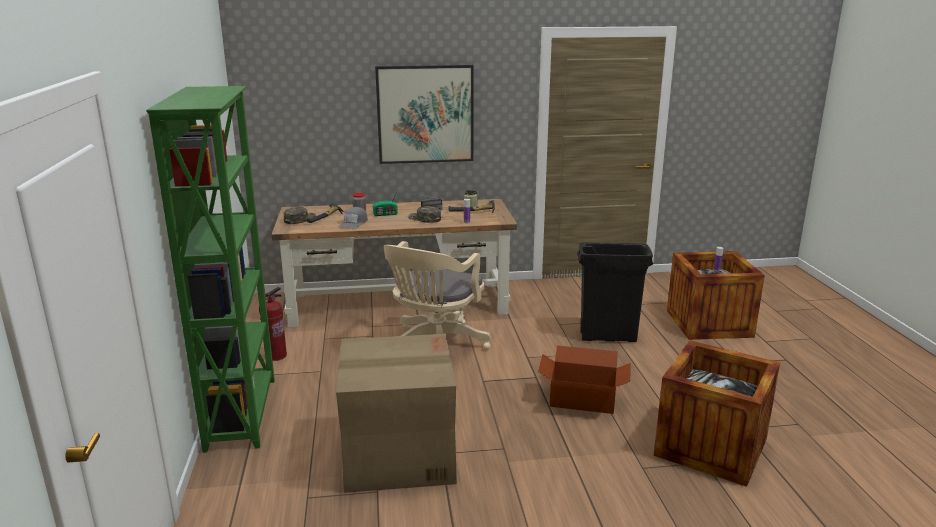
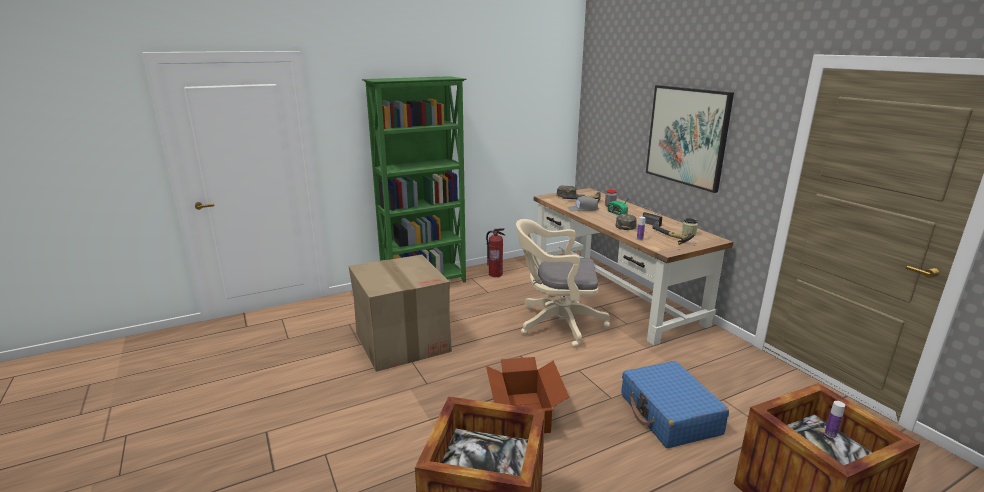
camera: 70 degrees right, 0 degrees up
(608, 337) = (669, 414): black trash can -> blue suitcase

